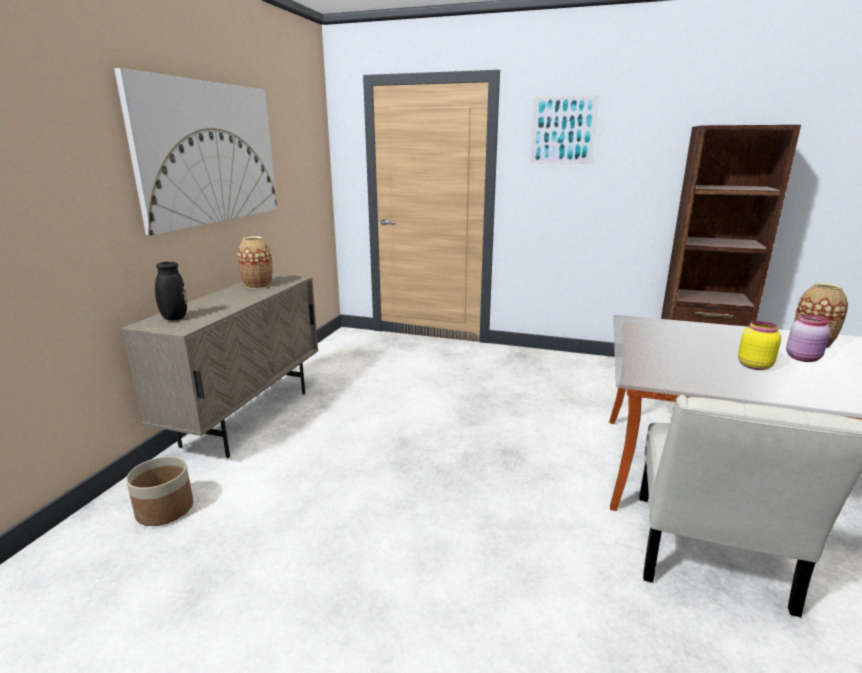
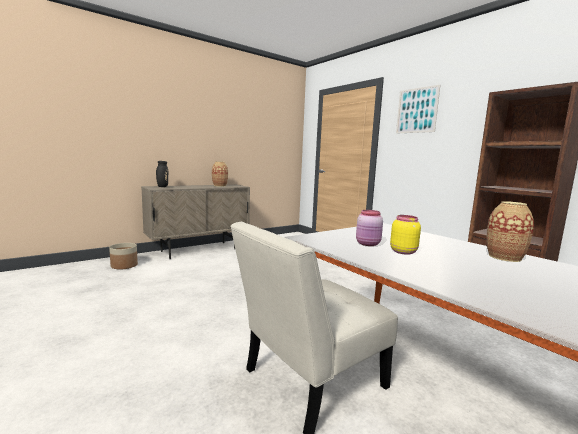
camera: 35 degrees right, 10 degrees down
(210, 153) = (211, 121): picture -> none
(803, 358) = (463, 259): pink jar -> pink jar (368, 244)

